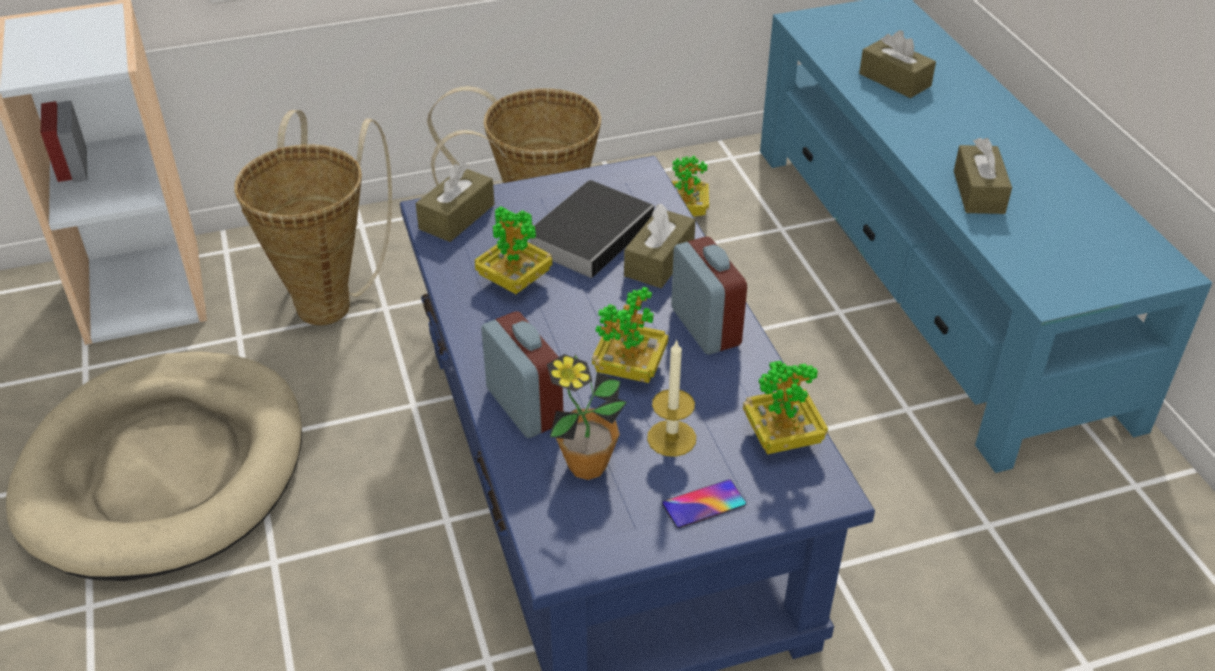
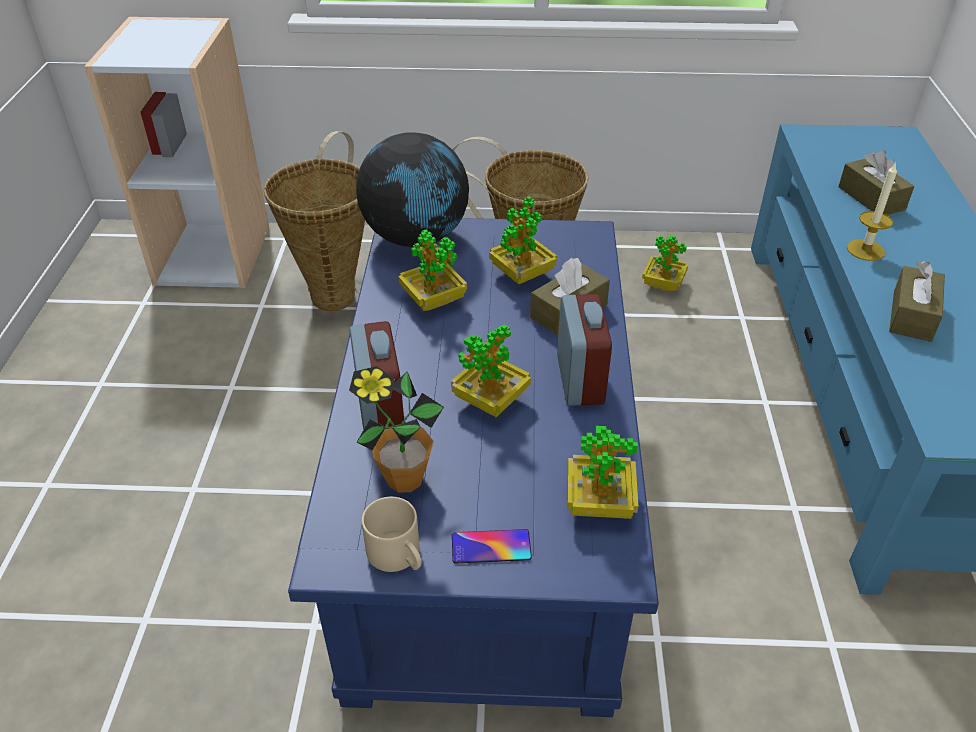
camera: 20 degrees right, 0 degrees up
(165, 470) = (155, 394): beige dog bed -> none
(457, 217) = (416, 237): brown tissue box -> globe
(592, 233) = (522, 274): book -> potted plant
(623, 536) = (399, 555): none -> beige mug
(671, 438) = (494, 474): candle -> candle (865, 250)

